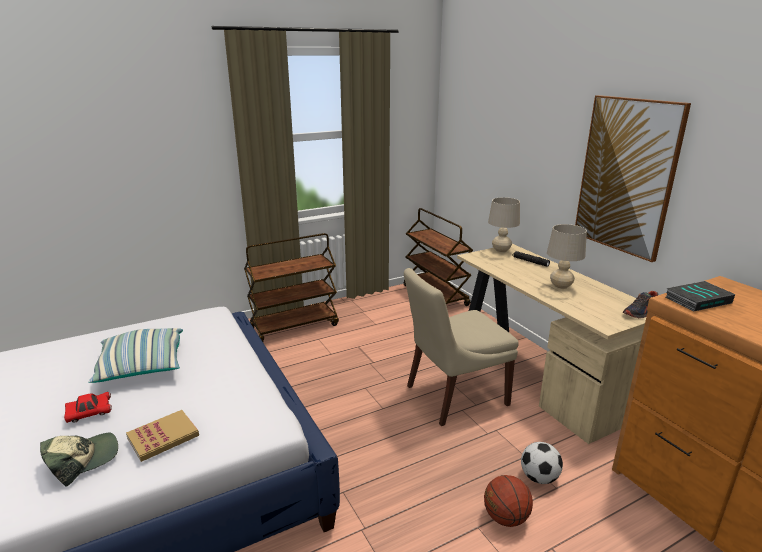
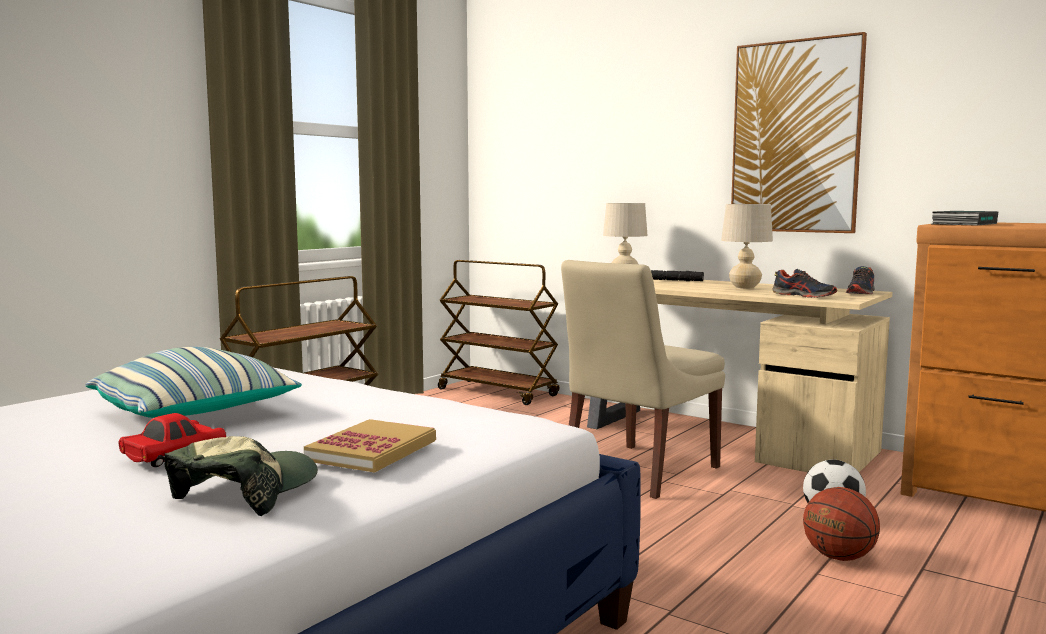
camera: 25 degrees left, 15 degrees down
(585, 311) = (804, 296): none -> shoe

